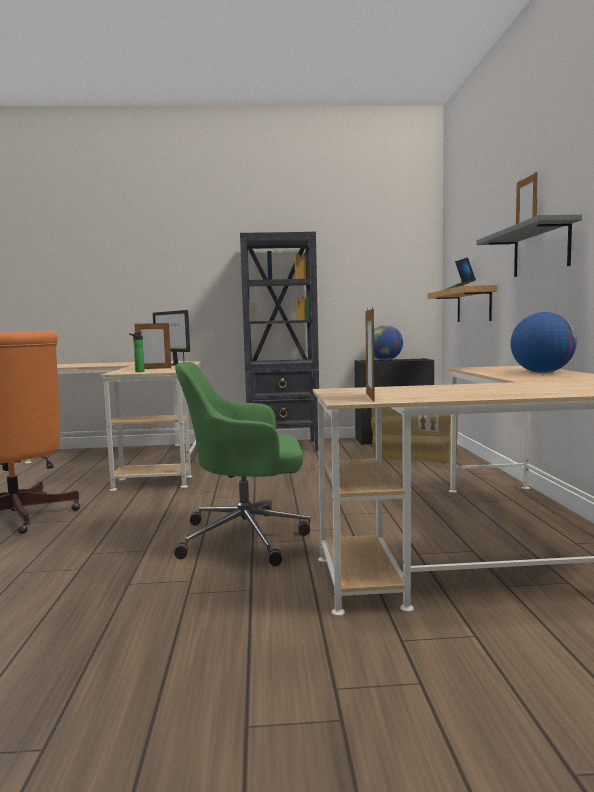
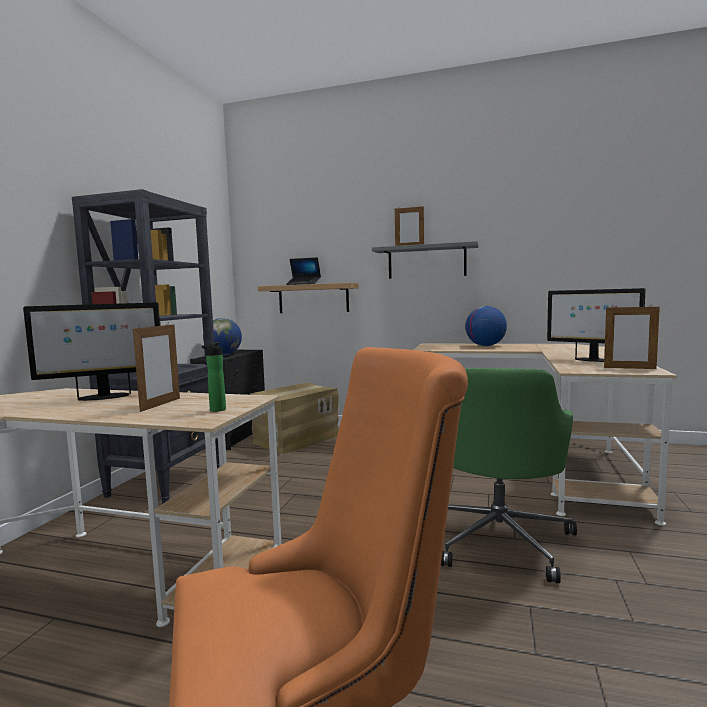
camera: 70 degrees left, 0 degrees up
(438, 390) = (592, 360): none -> monitor

